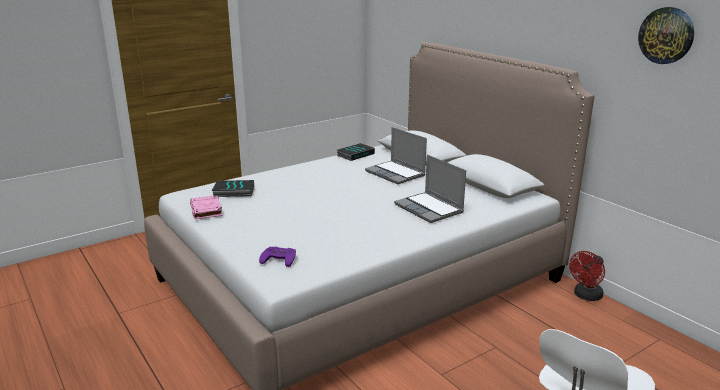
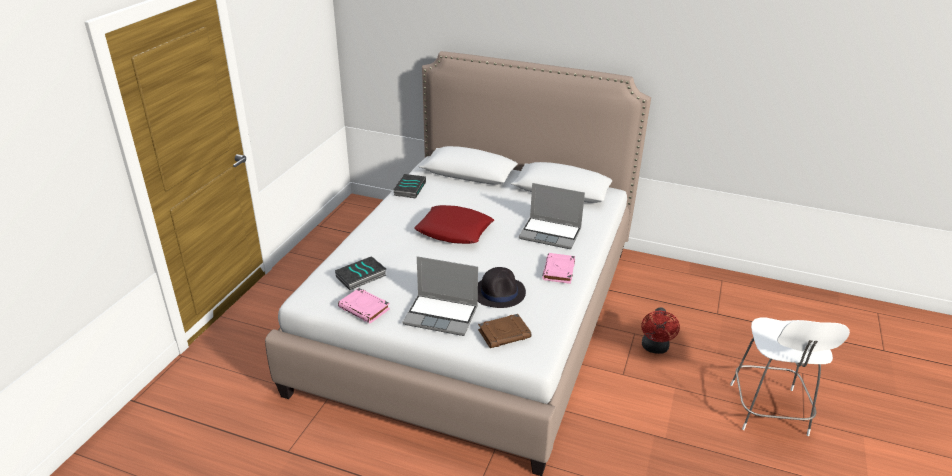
camera: 35 degrees left, 10 degrees up
(280, 258) = (504, 334): purple game controller -> brown book
(321, 232) = (499, 292): none -> black hat
(348, 186) = (454, 230): none -> red pillow
(395, 234) = (559, 271): none -> pink book
(396, 173) = (476, 202): laptop -> laptop (442, 315)
(586, 296) = (650, 262): red fan -> red fan (655, 348)
(666, 35) = (712, 44): wall clock -> none

